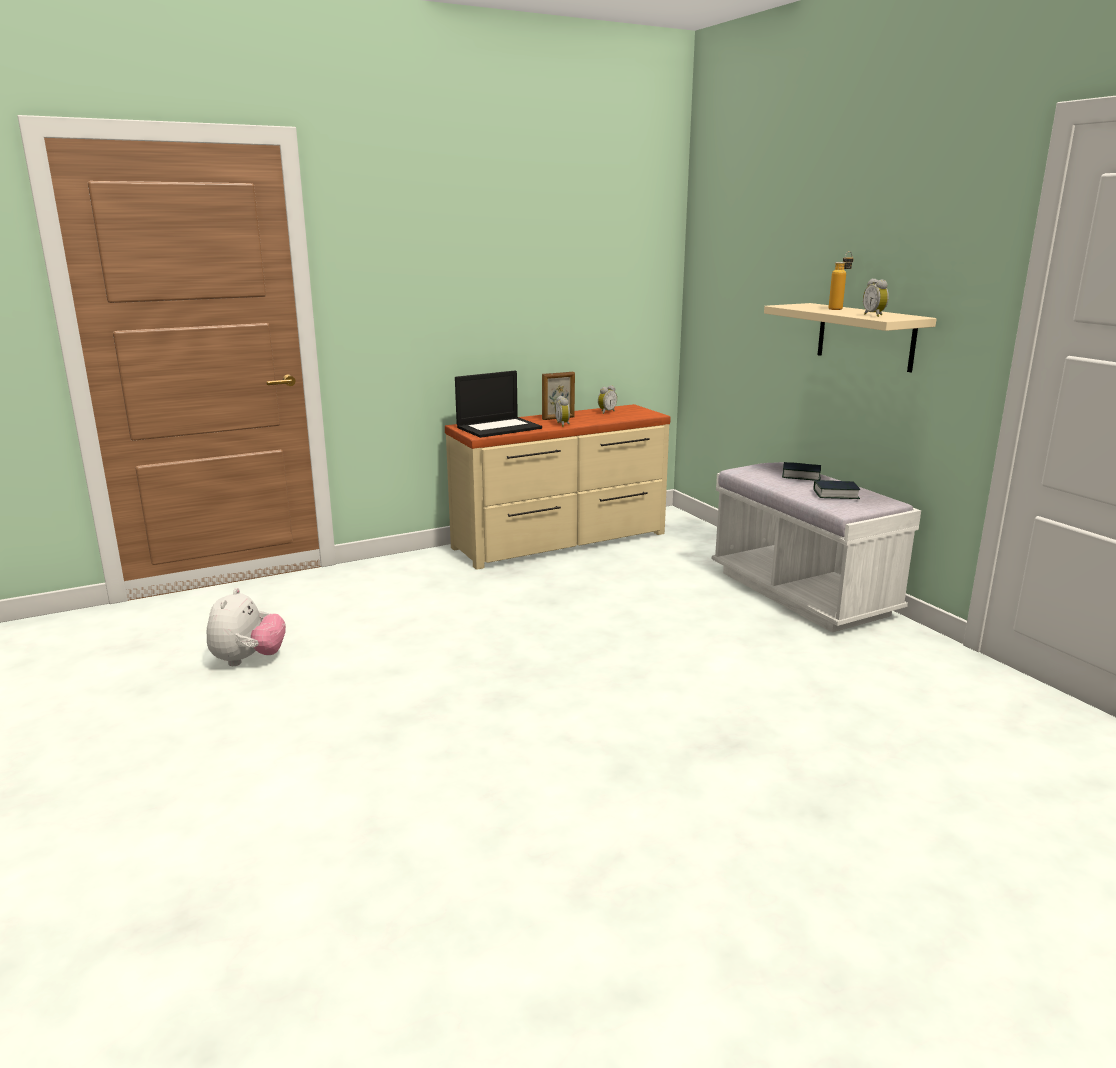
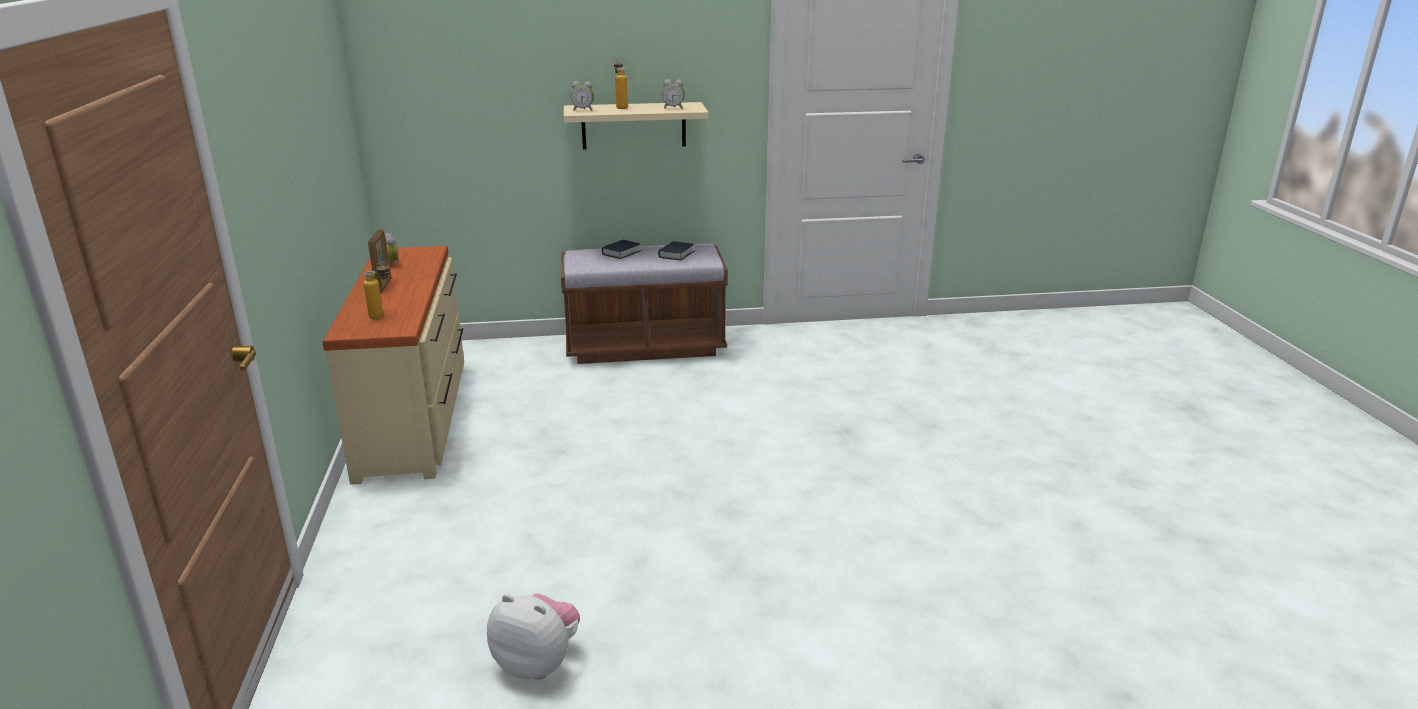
camera: 70 degrees left, 5 degrees up
(499, 427) = (382, 316): laptop -> bottle
(563, 424) = (415, 288): alarm clock -> alarm clock (583, 110)
(802, 593) = (645, 346): white bench -> brown bench

